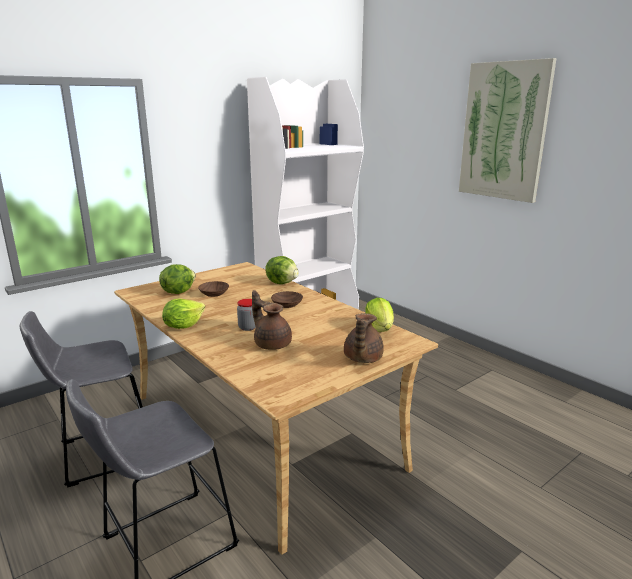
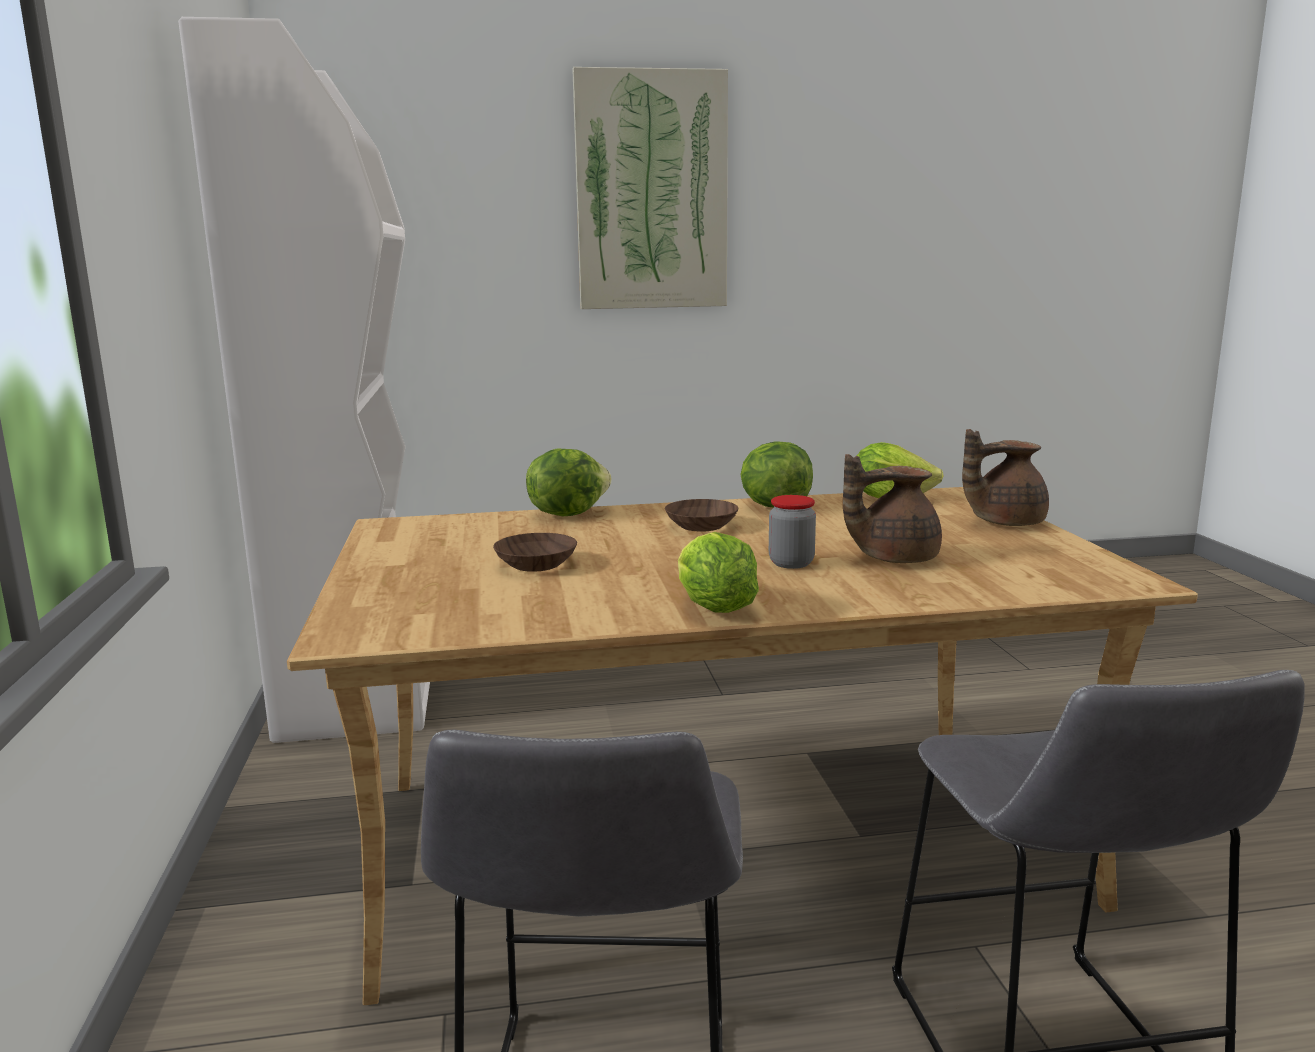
camera: 60 degrees left, 5 degrees down
(178, 292) = (457, 592): lettuce -> lettuce (774, 506)
(362, 358) = (1003, 522): brown teapot -> brown teapot turned 120 degrees clockwise

